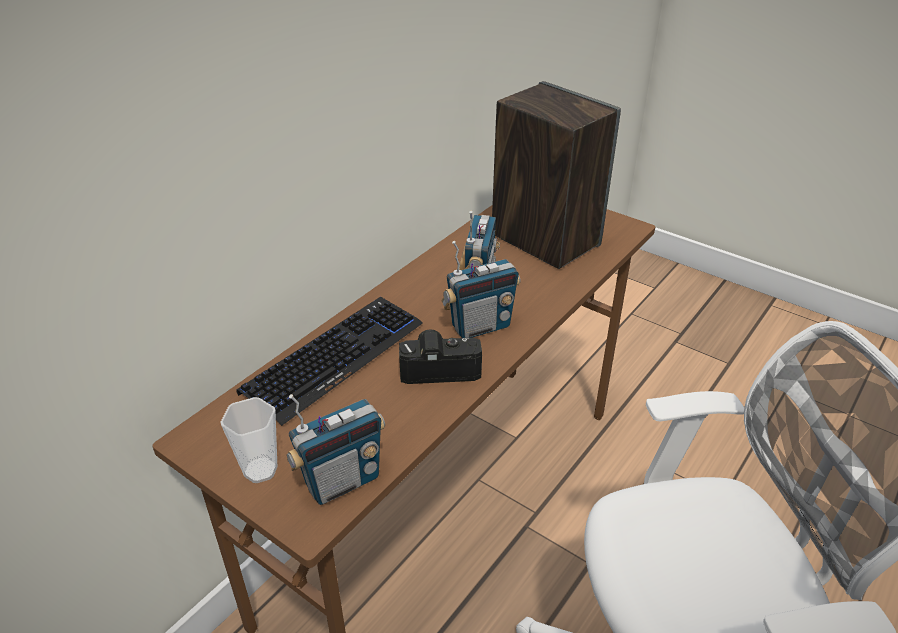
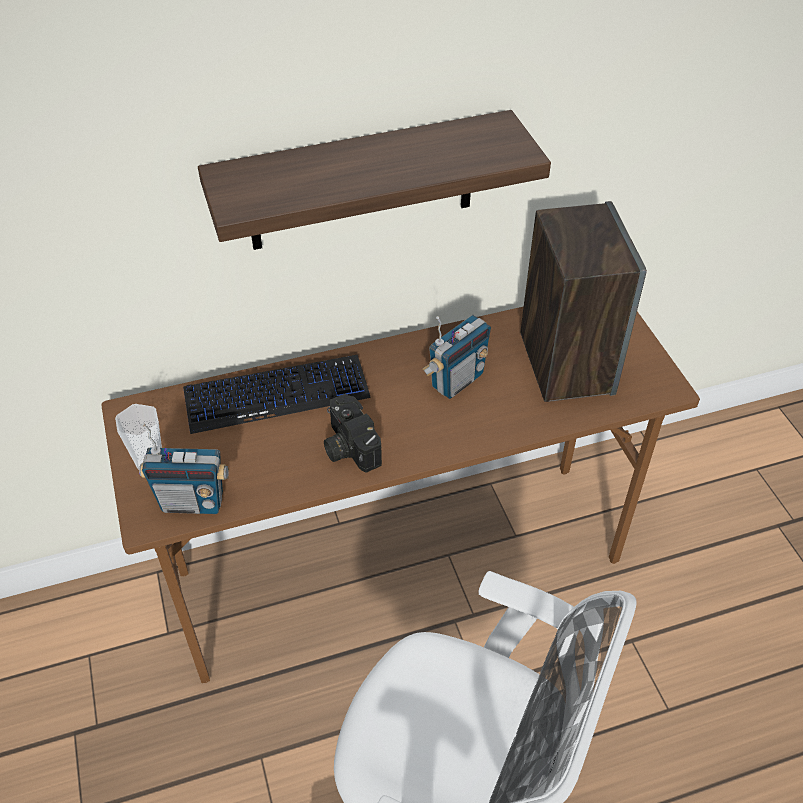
camera: 35 degrees right, 10 degrees up
(353, 110) = (361, 182): none -> shelf
(440, 367) = (347, 446): camera -> camera turned 150 degrees counterclockwise
(480, 326) = (416, 425): radio -> none

